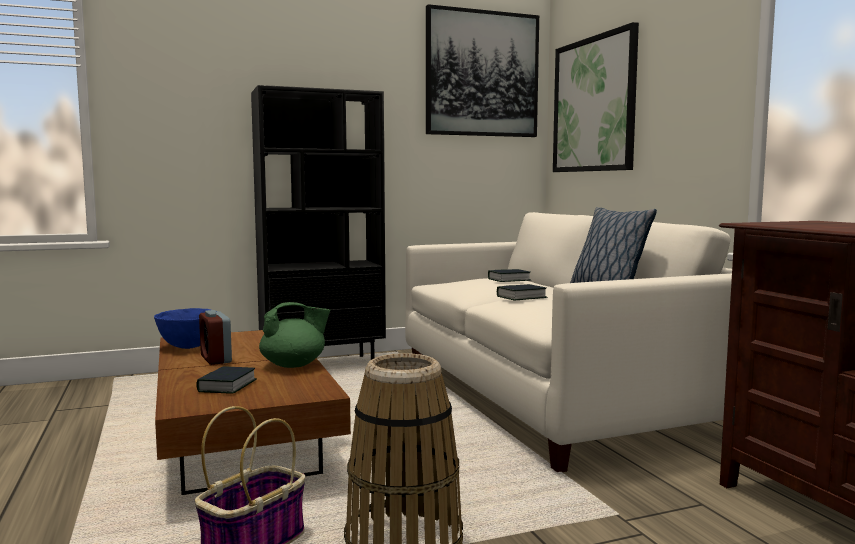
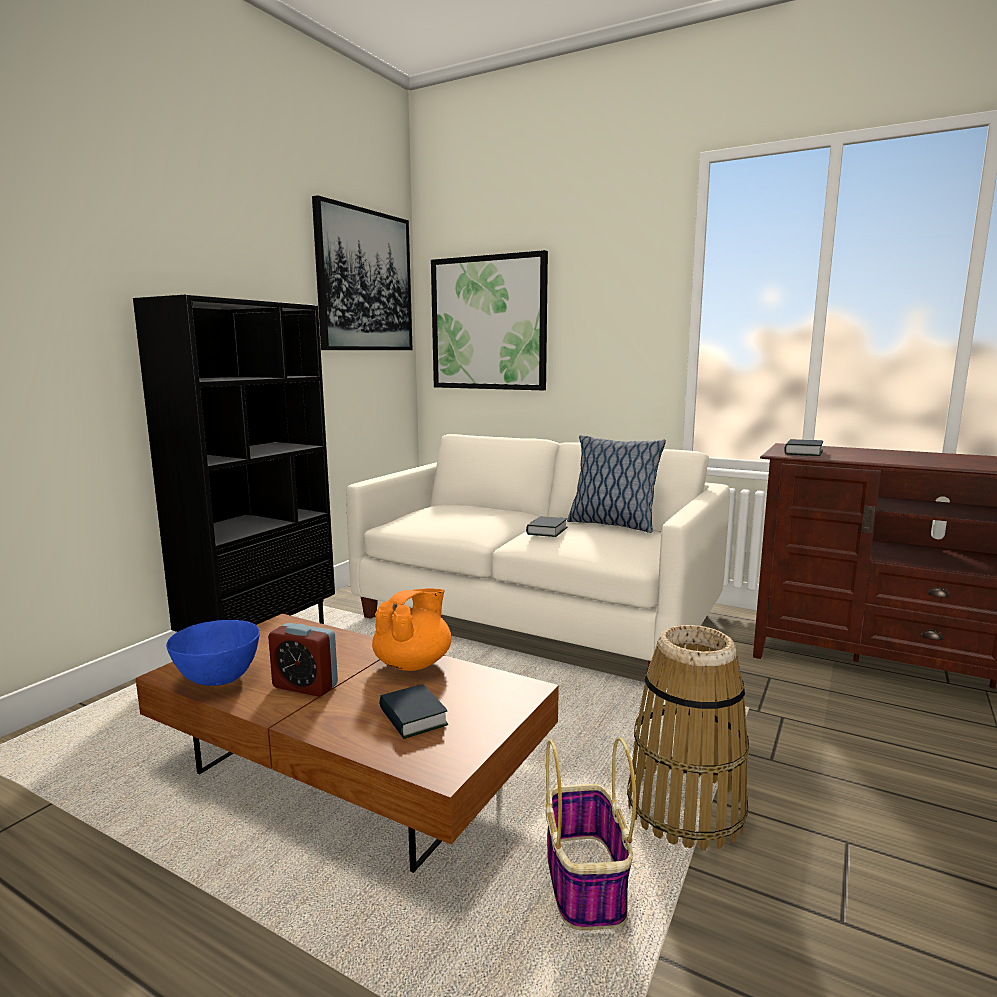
camera: 40 degrees left, 5 degrees up
(294, 365) = (414, 663): green teapot -> orange teapot
(509, 280) = (482, 510): book -> book (803, 453)

